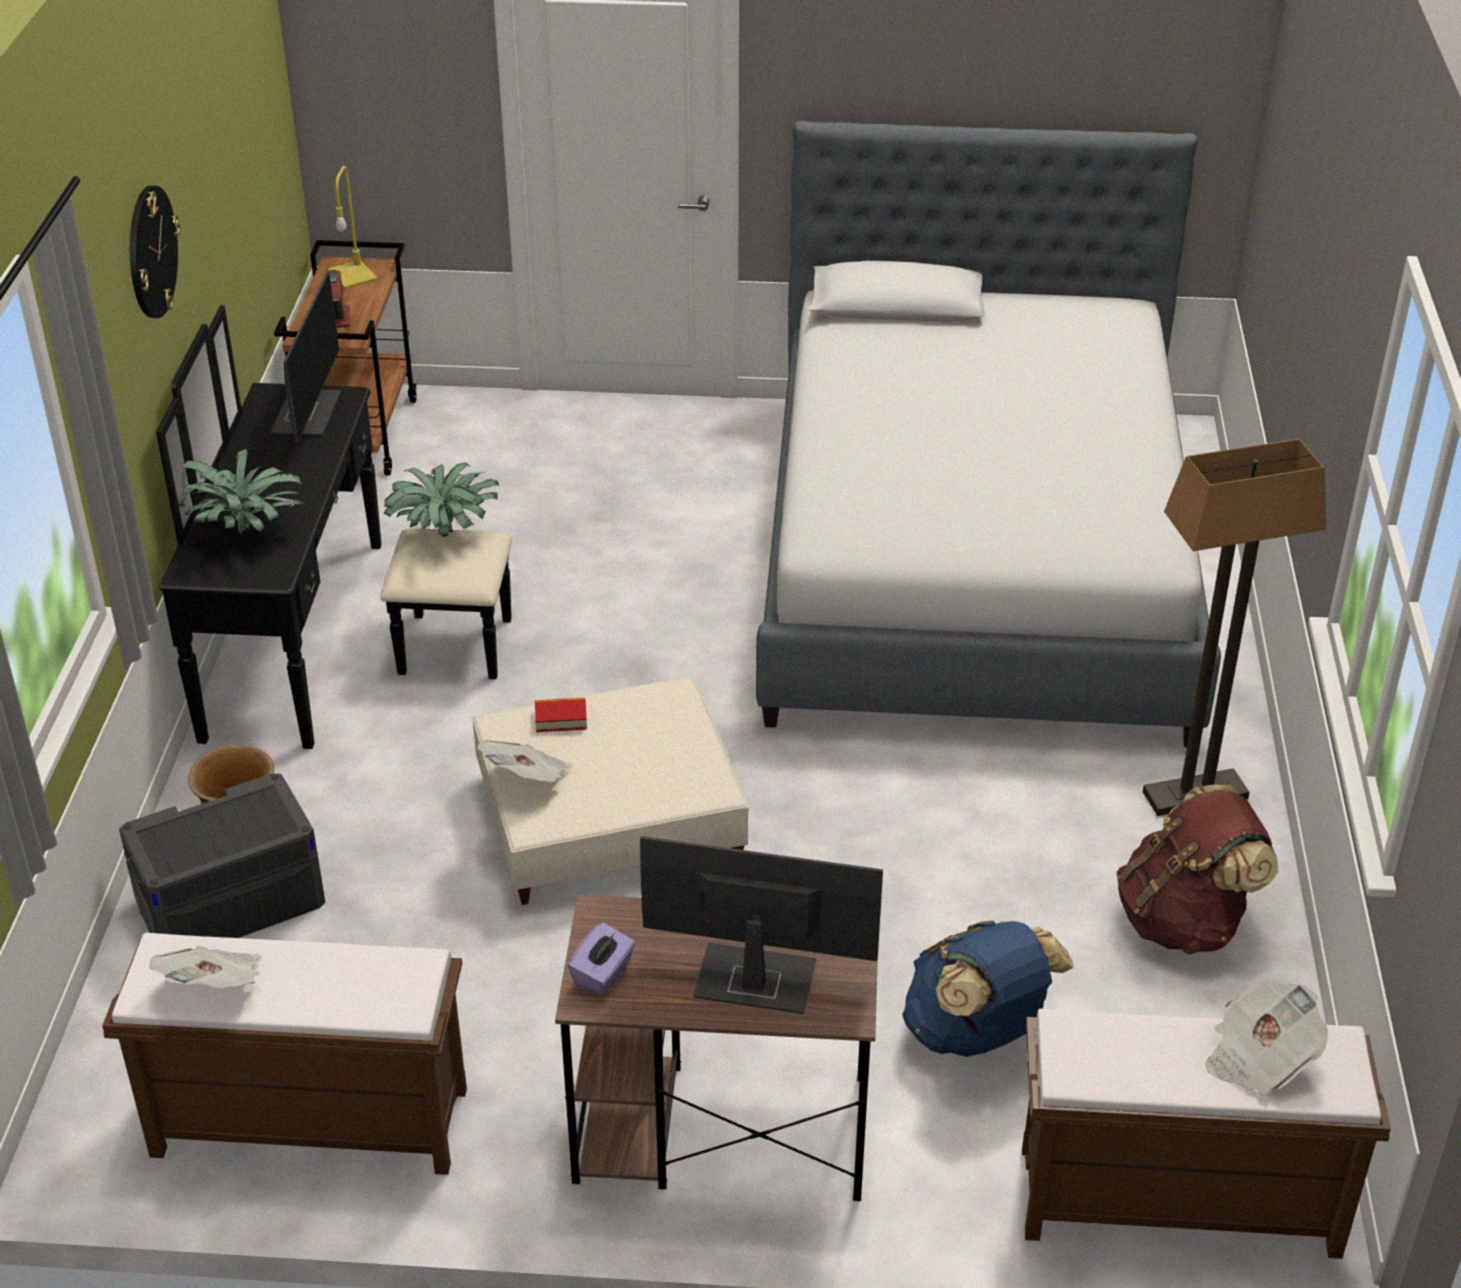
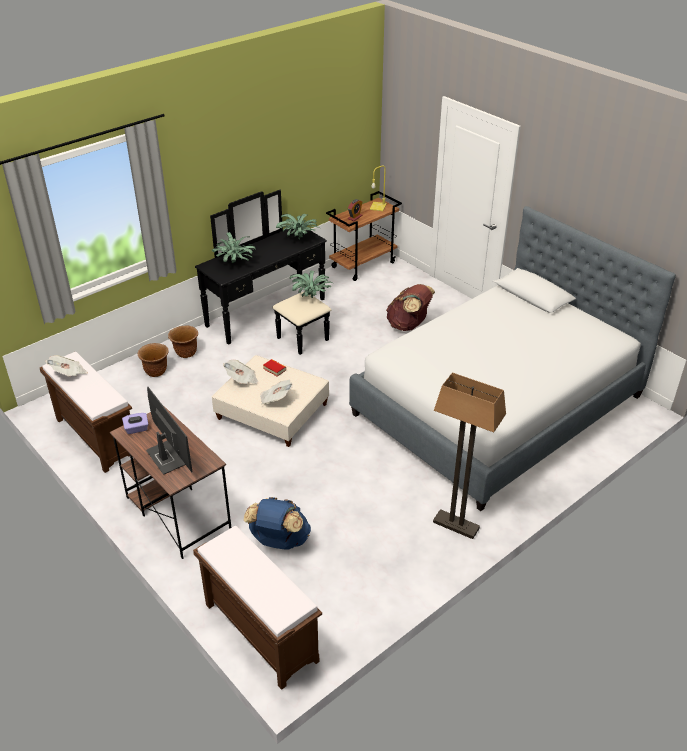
camera: 45 degrees right, 0 degrees up
(151, 252) = (235, 157): wall clock -> none
(230, 902) = (156, 371): grey storage box -> brown planter
(306, 413) = (299, 239): monitor -> potted plant
(1184, 921) = (391, 559): brown backpack -> brown backpack (408, 325)
(1259, 1058) = (270, 588): newspaper -> newspaper (275, 399)

